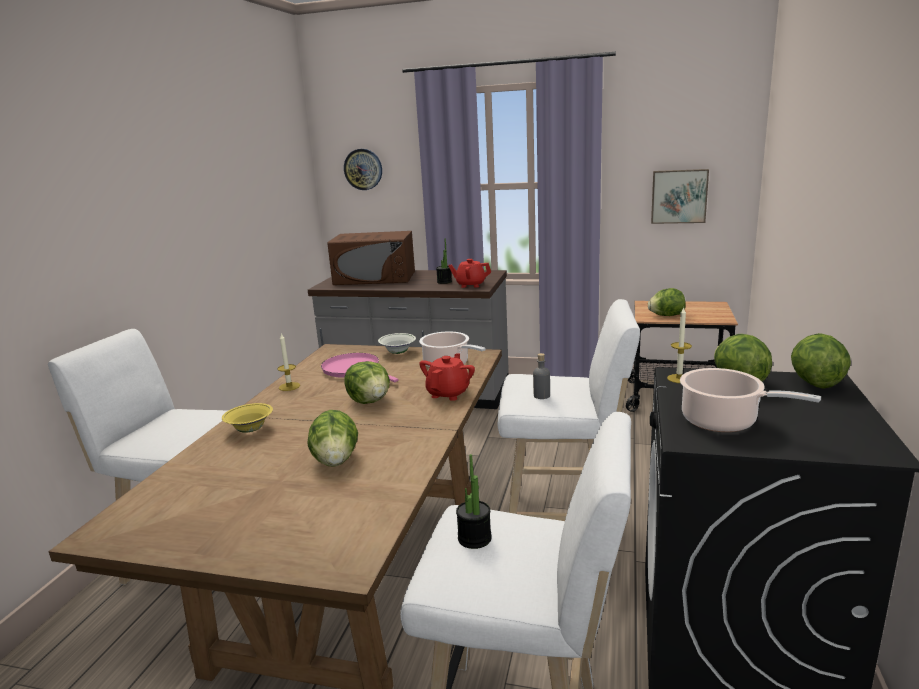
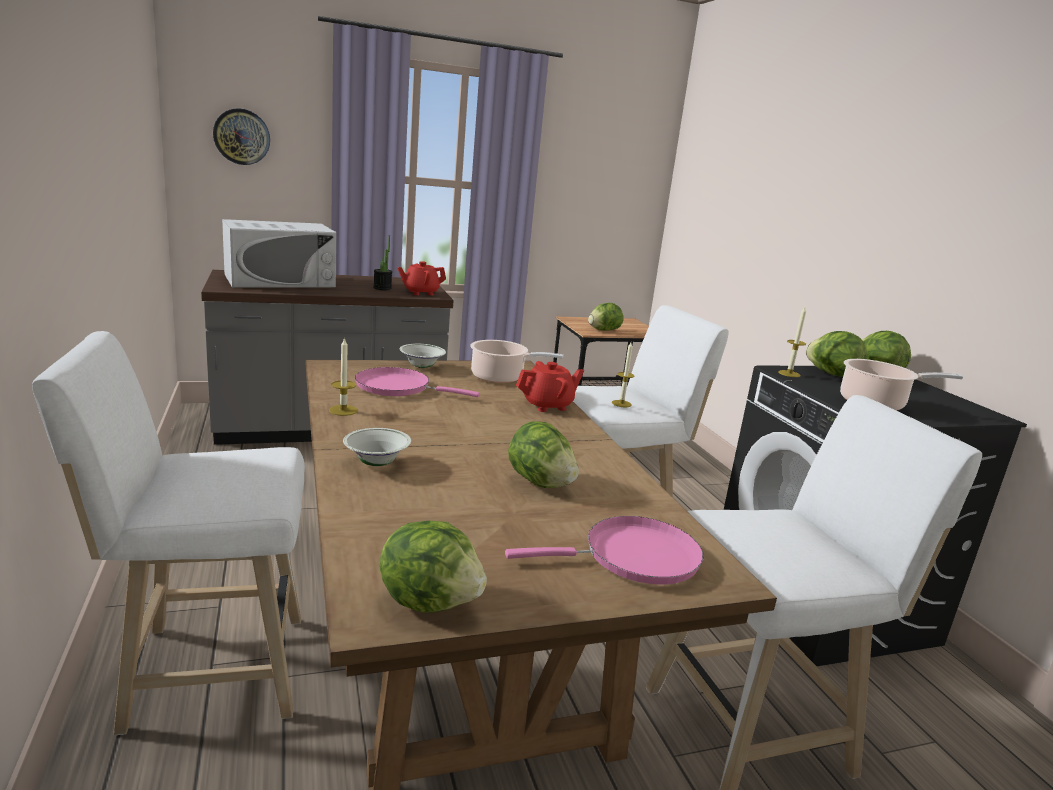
camera: 35 degrees left, 0 degrees up
(250, 430) = (377, 463): yellow bowl -> white bowl
(308, 533) = (633, 557): none -> pink frying pan
(370, 401) = (474, 419): lettuce -> lettuce (431, 600)
(375, 278) = (280, 280): brown microwave -> white microwave
(448, 393) = (547, 405): red teapot -> red teapot turned 75 degrees clockwise
(474, 538) = (759, 534): potted plant -> none
(541, 395) = (621, 403): grey bottle -> candle
(679, 196) = (601, 212): picture -> none

